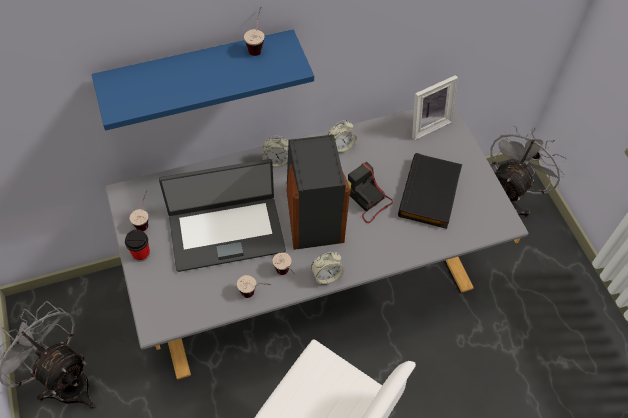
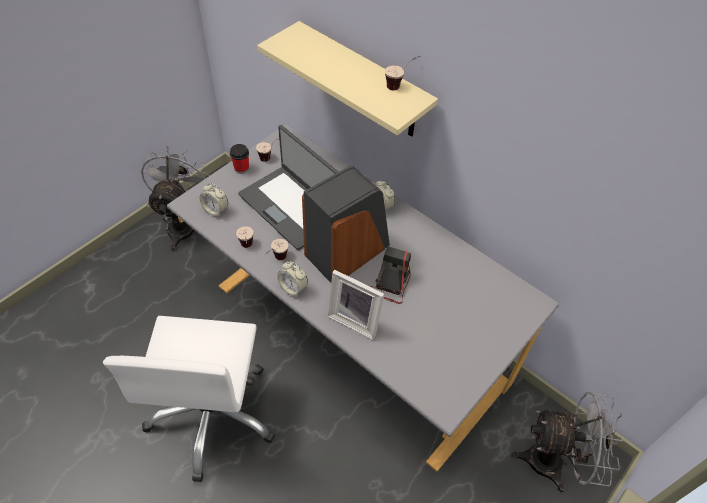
camera: 60 degrees right, 5 degrees down
(198, 74) = (363, 82): blue shelf -> beige shelf
(340, 146) = (430, 241): alarm clock -> alarm clock (216, 210)
(427, 124) = (510, 294): picture frame -> picture frame (356, 319)
(431, 194) = (432, 330): black book -> none

